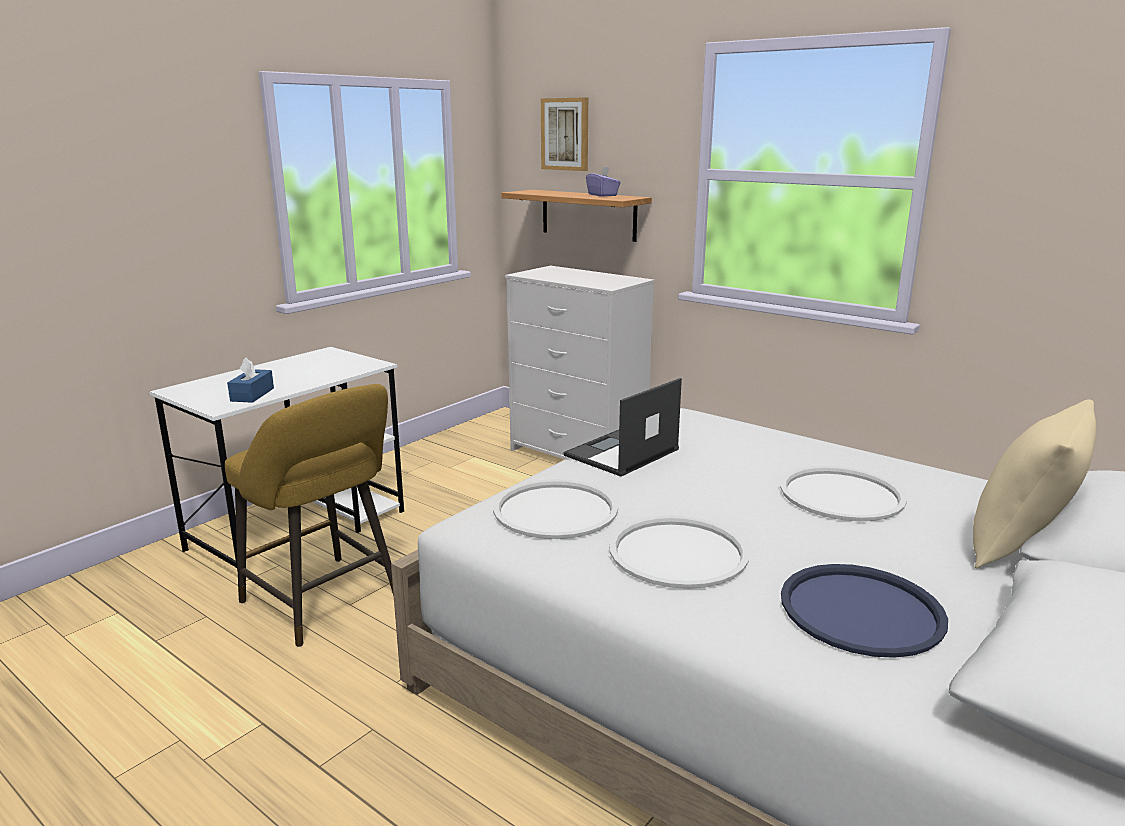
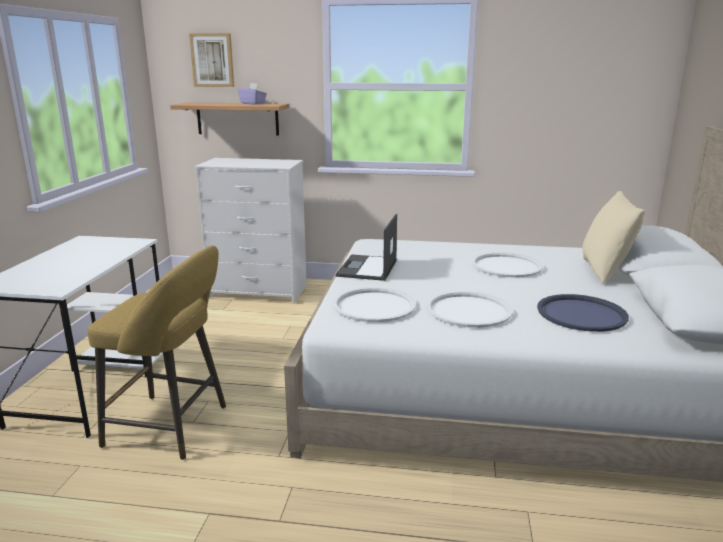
camera: 30 degrees left, 0 degrees up
(252, 394) = (70, 276): blue tissue box -> none

